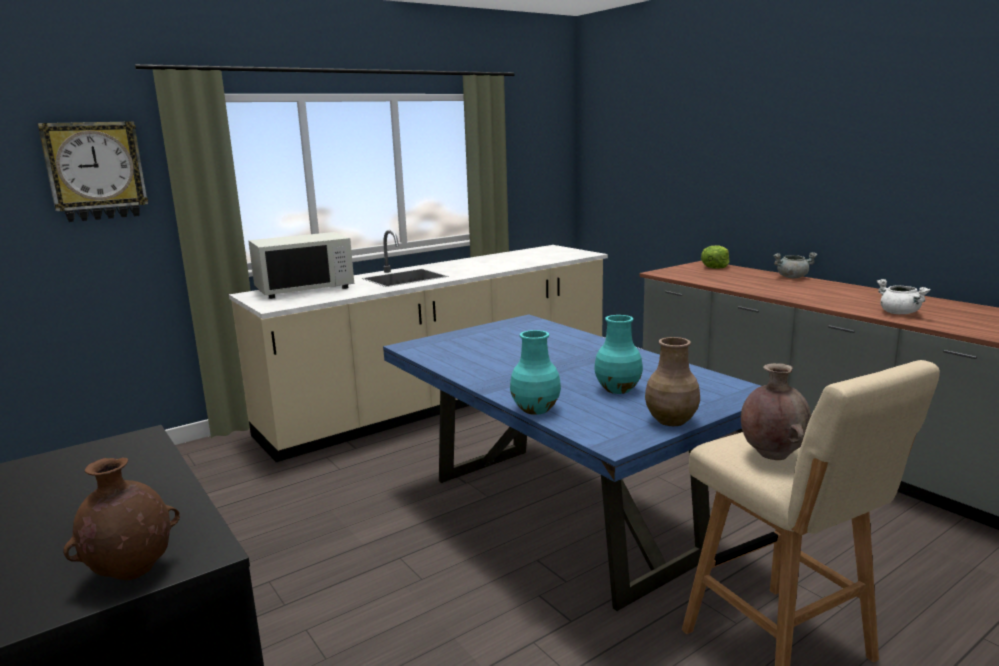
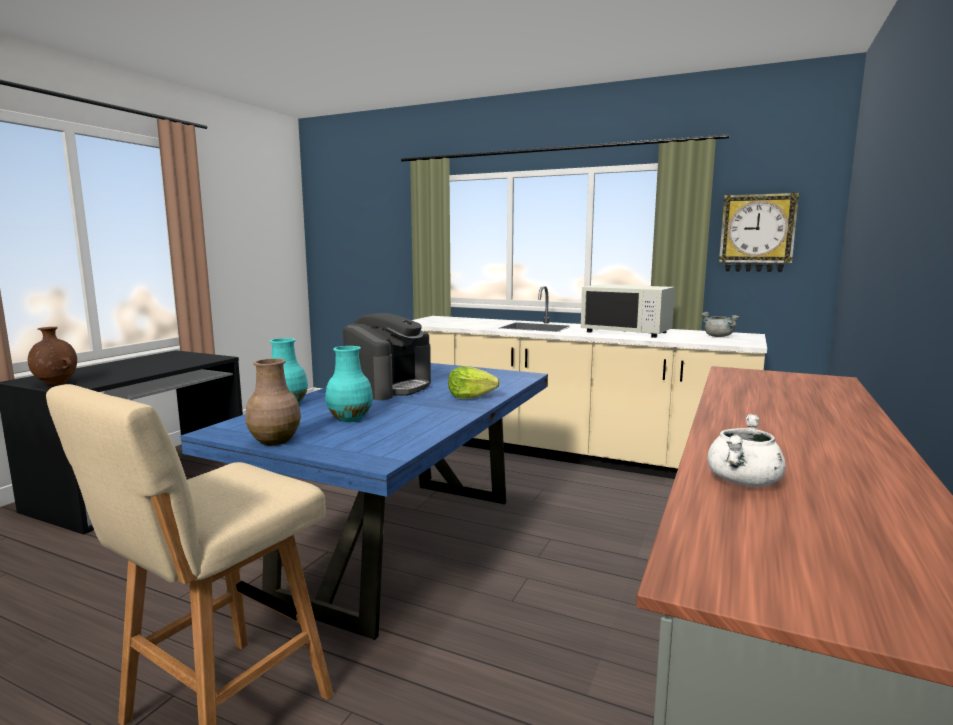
camera: 60 degrees right, 5 degrees down
(95, 171) = (384, 226): wall clock -> wall clock (757, 233)
(304, 289) = (464, 320): white microwave -> white microwave (626, 332)
(509, 365) = (388, 387): none -> coffee machine
(715, 267) = (827, 384): lettuce -> lettuce (470, 396)
(771, 455) = (206, 484): brown vase -> none
(792, 277) = (863, 416): grey cooking pot -> grey cooking pot (719, 336)

